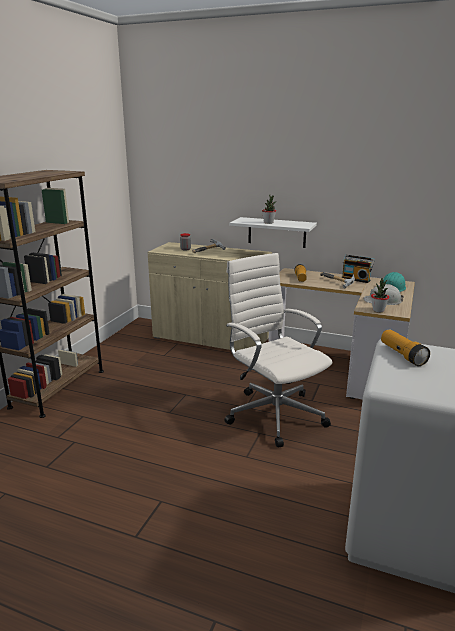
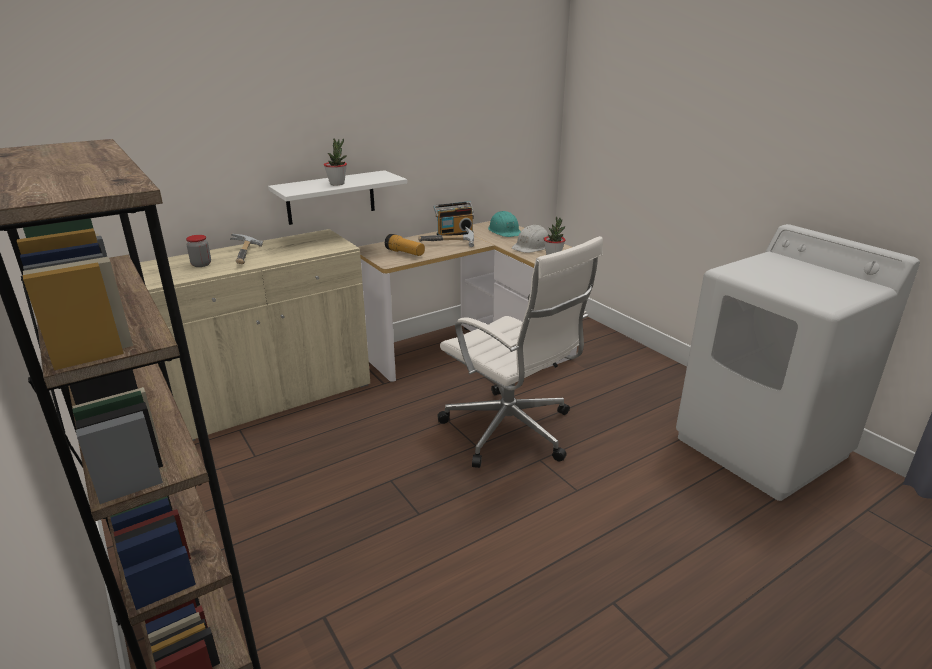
camera: 55 degrees left, 5 degrees up
(274, 413) = (511, 432): white office chair -> white office chair turned 135 degrees counterclockwise
(402, 355) = (758, 276): flashlight -> none

